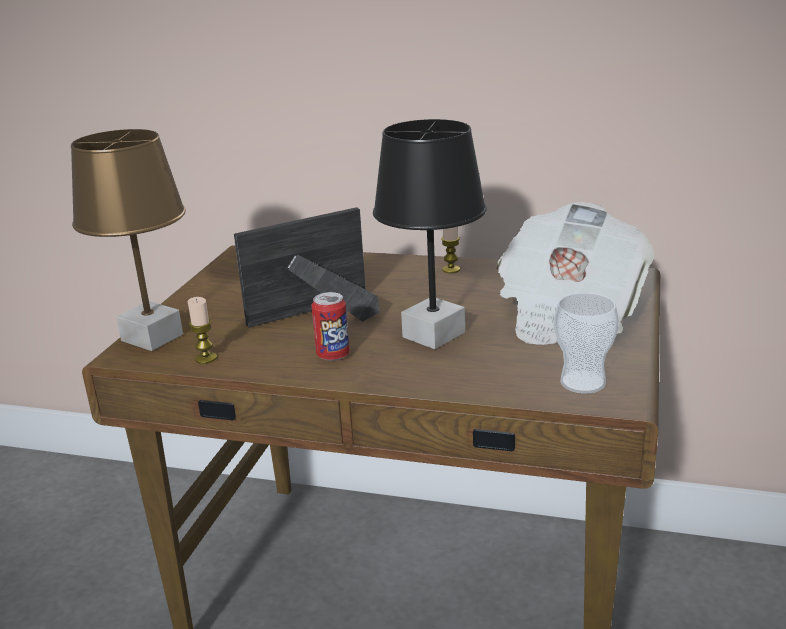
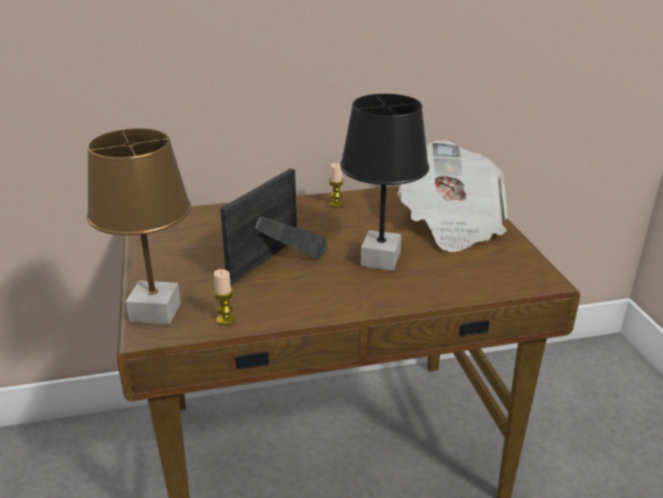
camera: 30 degrees left, 5 degrees up
(333, 355) = (325, 292): can -> none
(583, 382) = (512, 273): cup -> none

